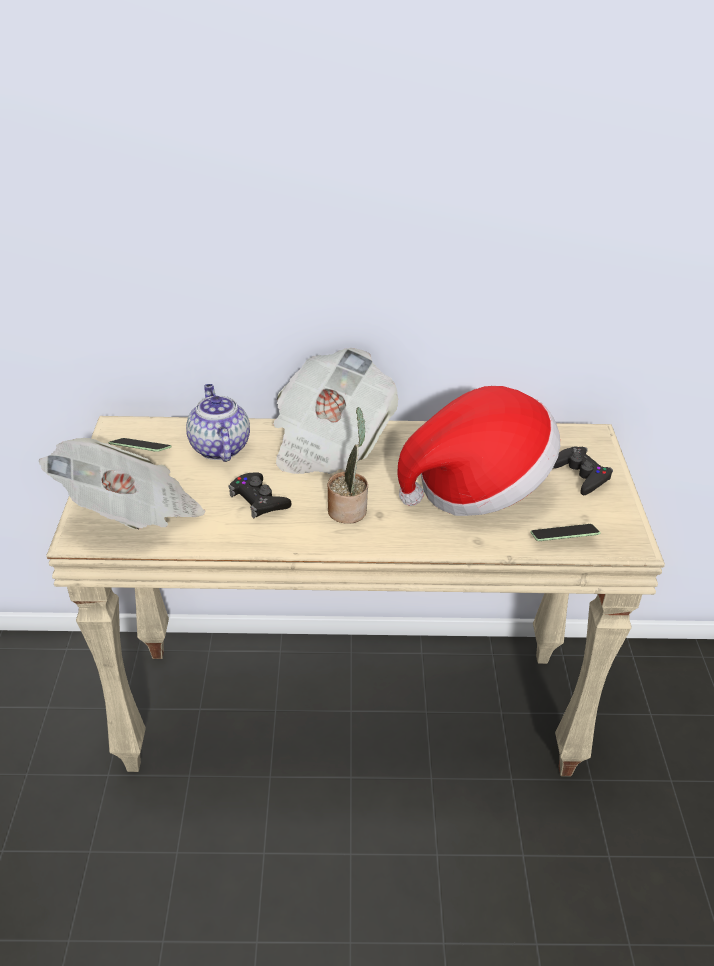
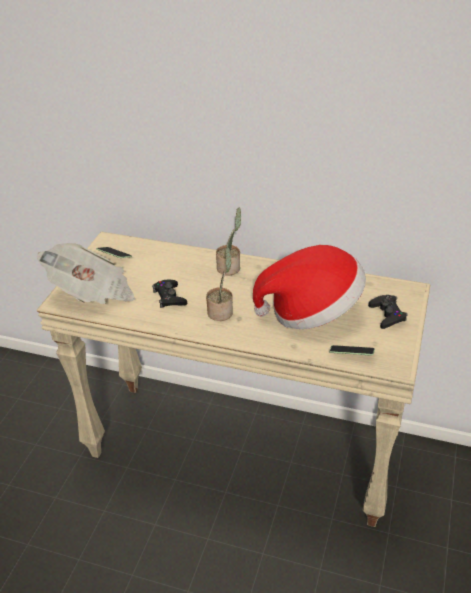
camera: 20 degrees right, 0 degrees up
(218, 447) = (161, 261): teapot -> none
(329, 442) = (230, 268): newspaper -> potted plant

